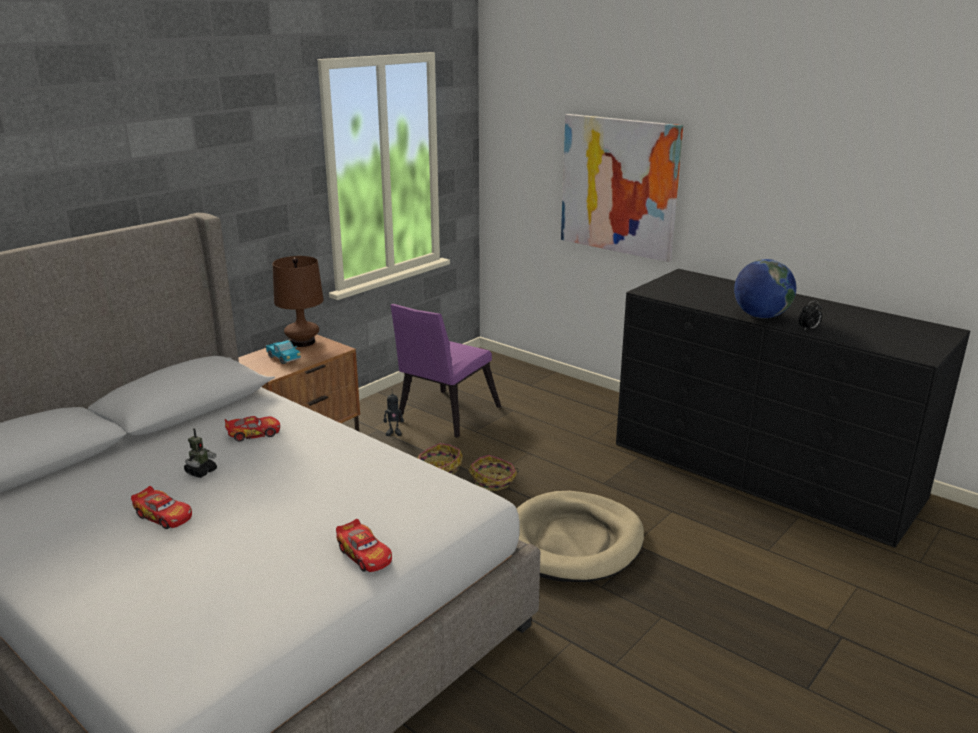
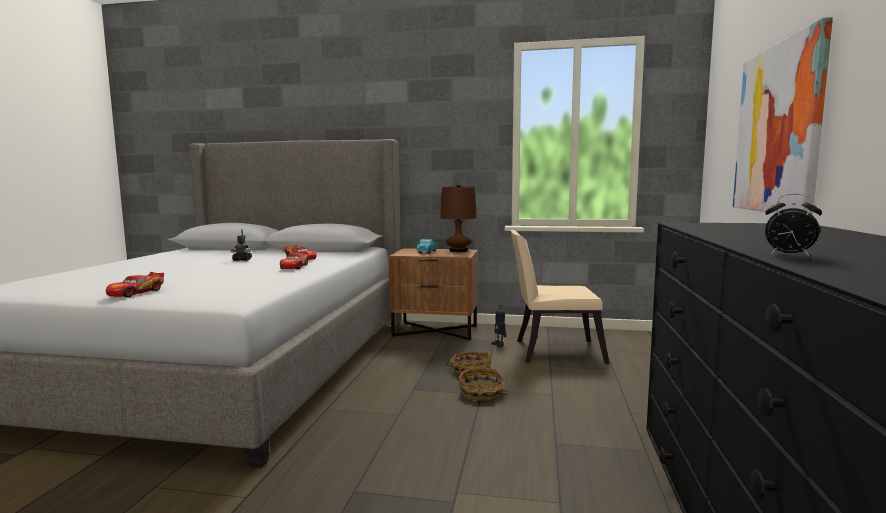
camera: 60 degrees right, 15 degrees down
(164, 516) = (183, 263): toy car -> toy car (294, 266)
(444, 416) = (552, 351): purple chair -> beige chair
(572, 541) = (422, 453): beige dog bed -> none
(760, 316) = (755, 242): globe -> none

